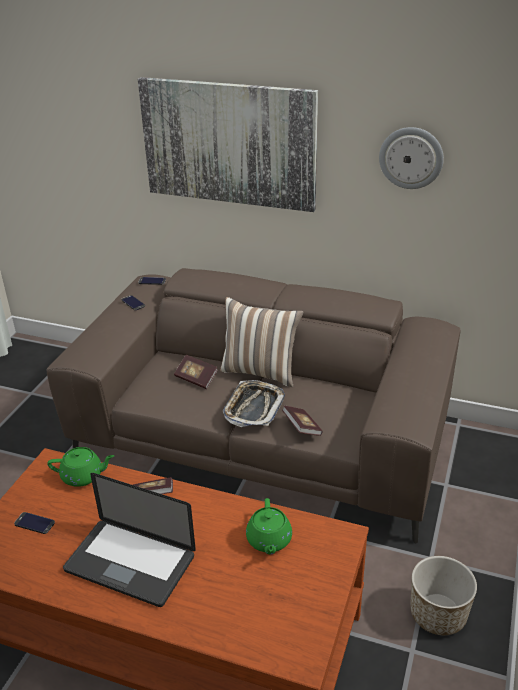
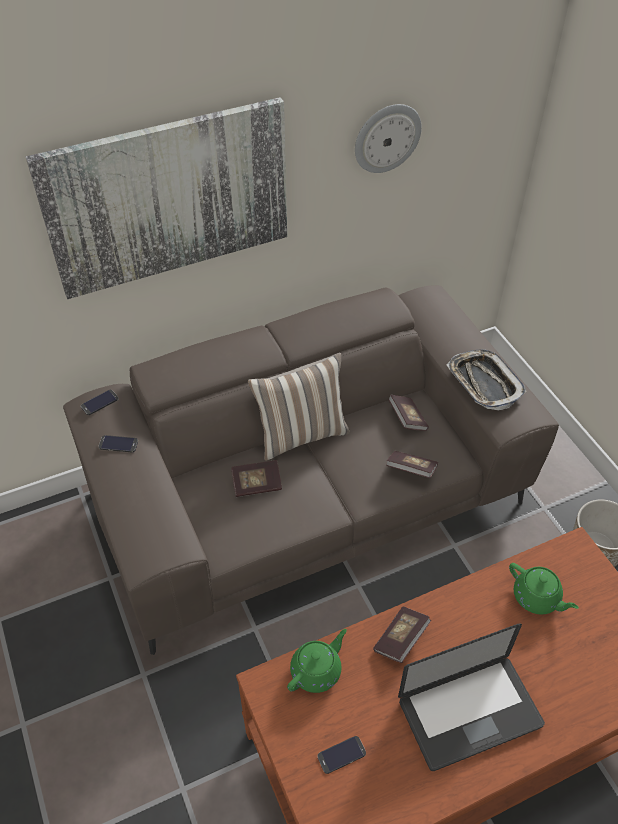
camera: 45 degrees left, 15 degrees up
(253, 408) = (346, 478): tray -> tray (484, 383)
(341, 400) = (407, 419): none -> book

